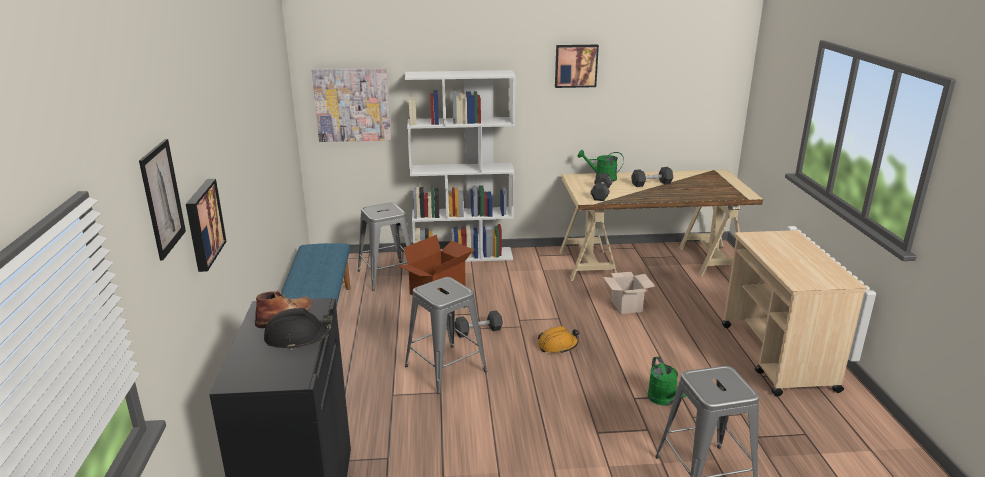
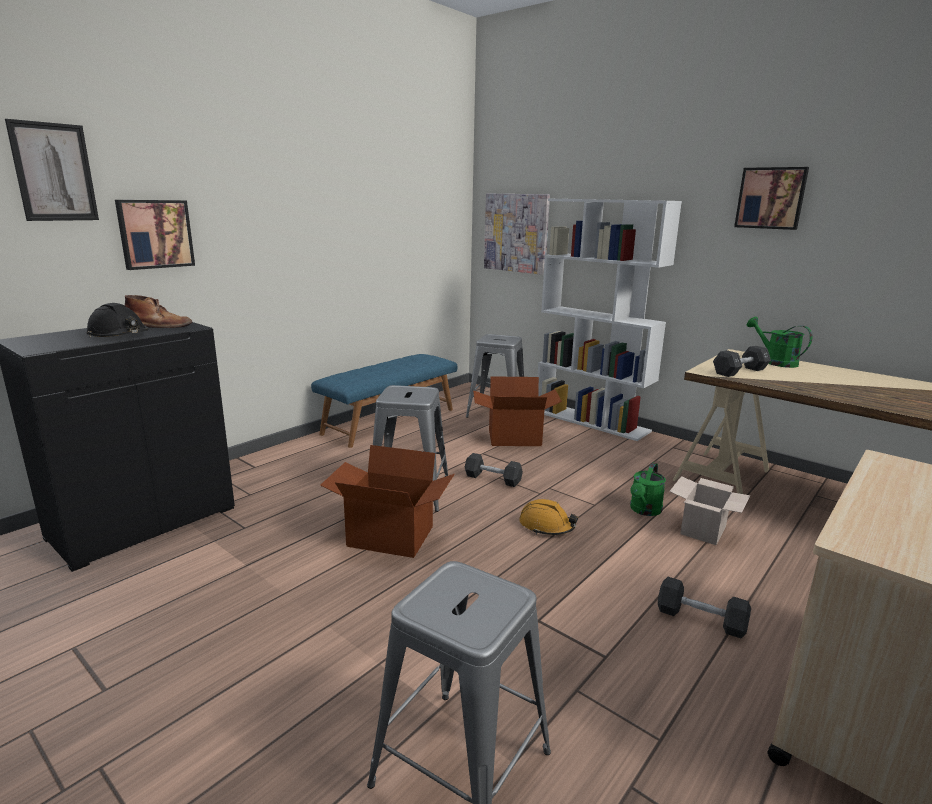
camera: 45 degrees right, 5 degrees down
(491, 404) = (389, 537): none -> cardboard box
(651, 184) = (844, 381): black dumbbell -> black dumbbell (700, 619)
(664, 400) = (572, 647): green watering can -> green watering can (644, 511)

